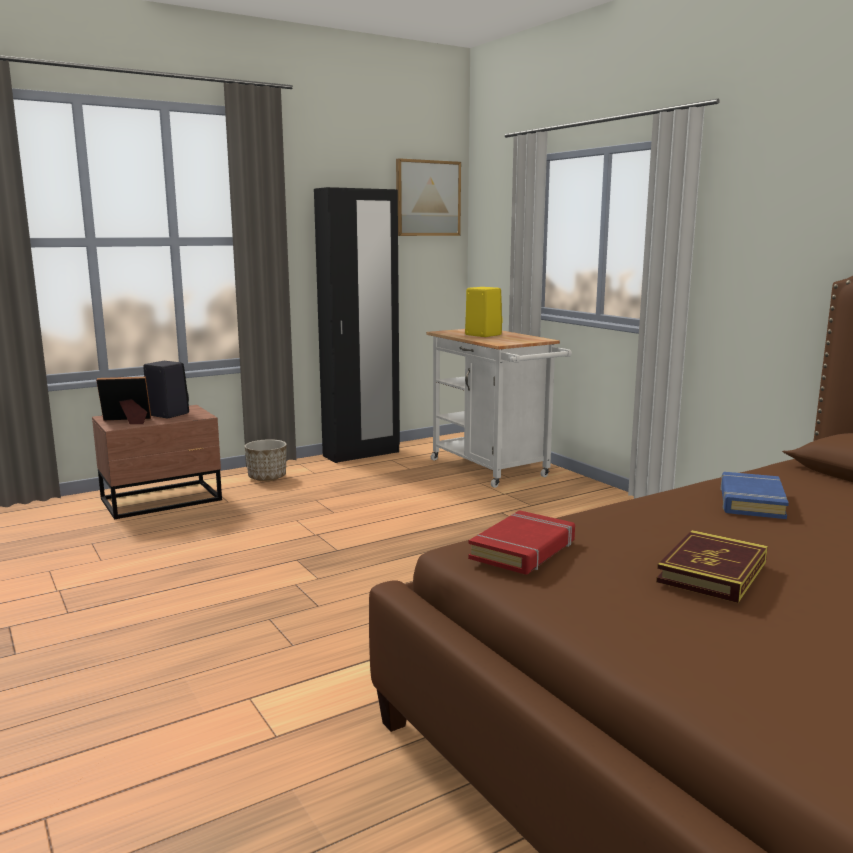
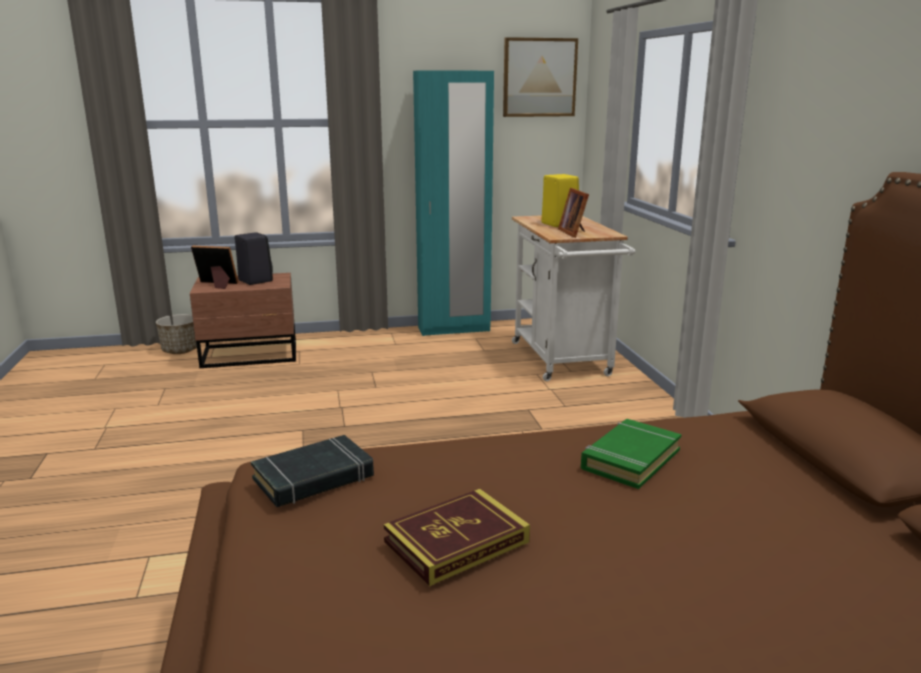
camera: 20 degrees right, 5 degrees up
(267, 477) = (351, 344): planter -> planter (180, 350)
(361, 454) = (454, 329): black wardrobe -> turquoise wardrobe
(510, 340) = (574, 233): none -> picture frame
(523, 550) = (314, 478): red book -> black book
(751, 502) = (630, 459): blue book -> green book

